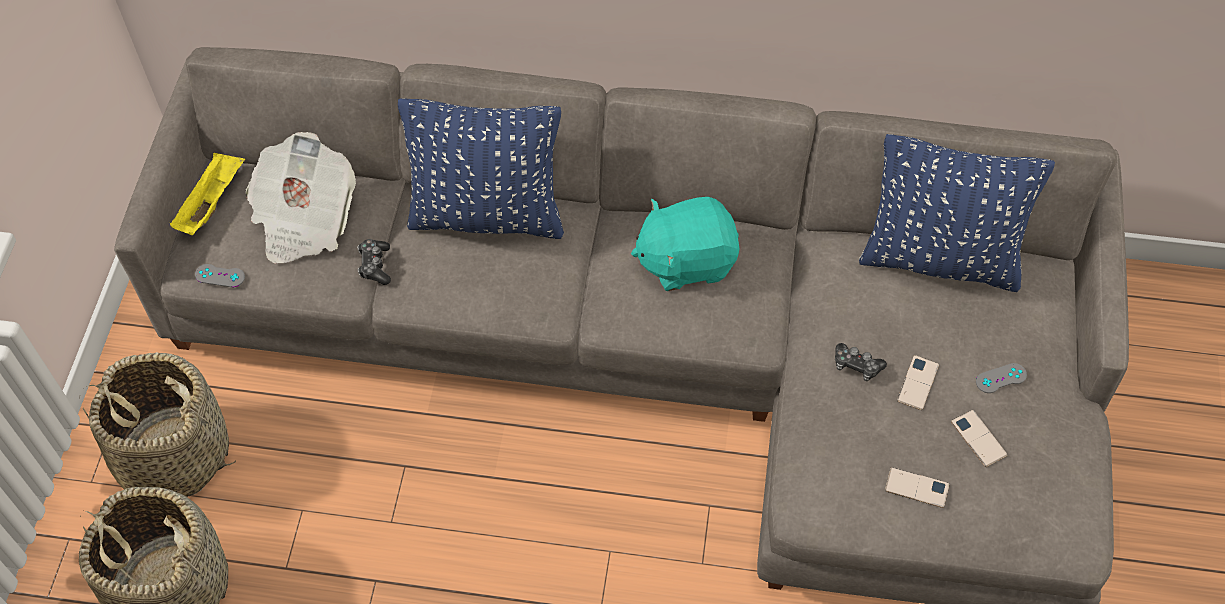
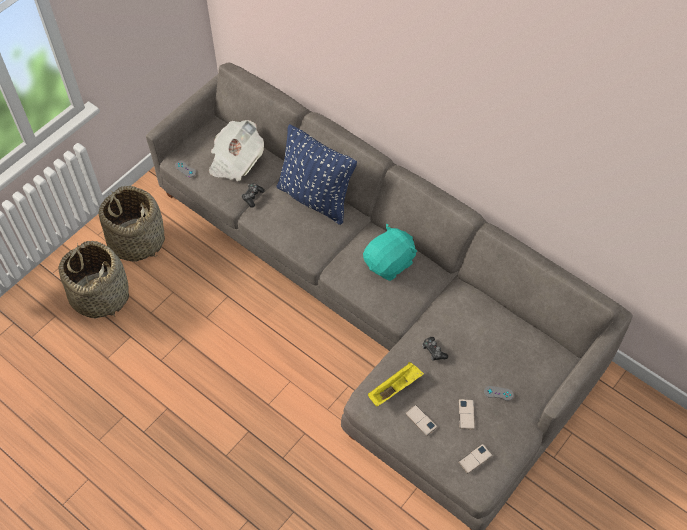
camera: 30 degrees right, 0 degrees up
(211, 202) = (203, 135): yellow tray -> yellow tray (395, 388)
(686, 260) = (390, 263): turquoise plush toy -> turquoise plush toy turned 120 degrees clockwise
(917, 383) = (456, 374): phone -> phone (475, 458)
(940, 259) = (511, 323): blue pillow -> none

